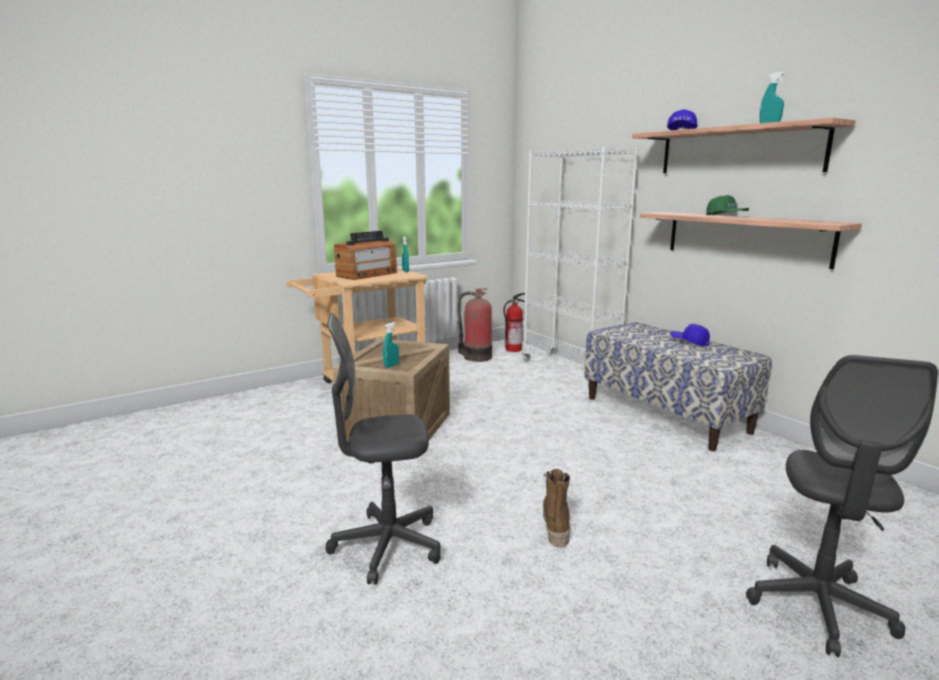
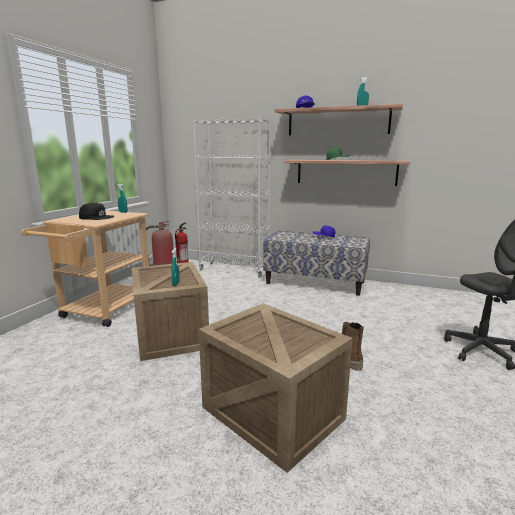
camera: 35 degrees left, 0 degrees up
(367, 274) = (97, 217): radio -> black cap
(387, 546) = (270, 413): grey office chair -> crate

